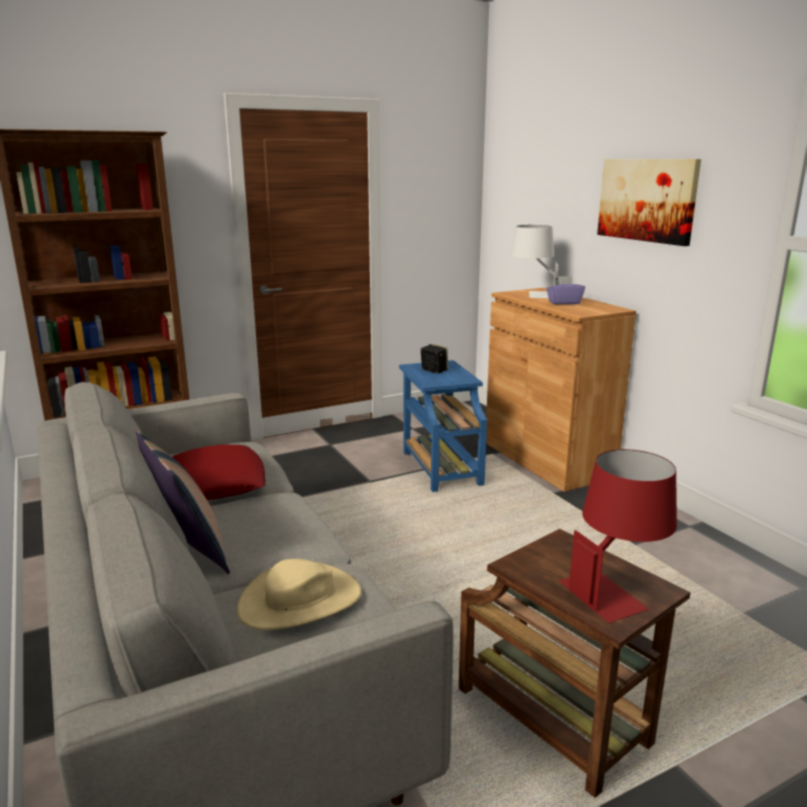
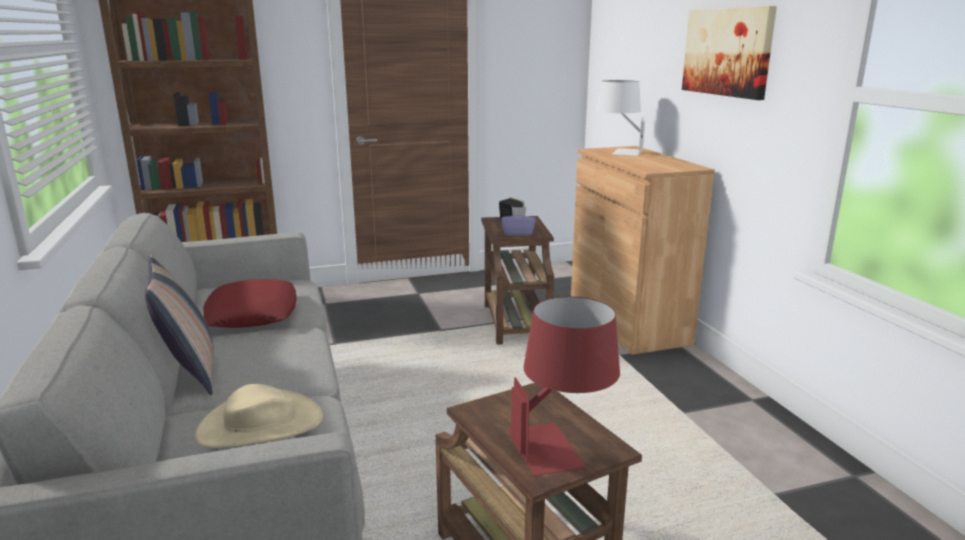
camera: 10 degrees right, 0 degrees up
(440, 467) = (515, 322): blue side table -> brown side table
(564, 302) = (643, 159): purple tissue box -> purple tissue box (518, 233)

